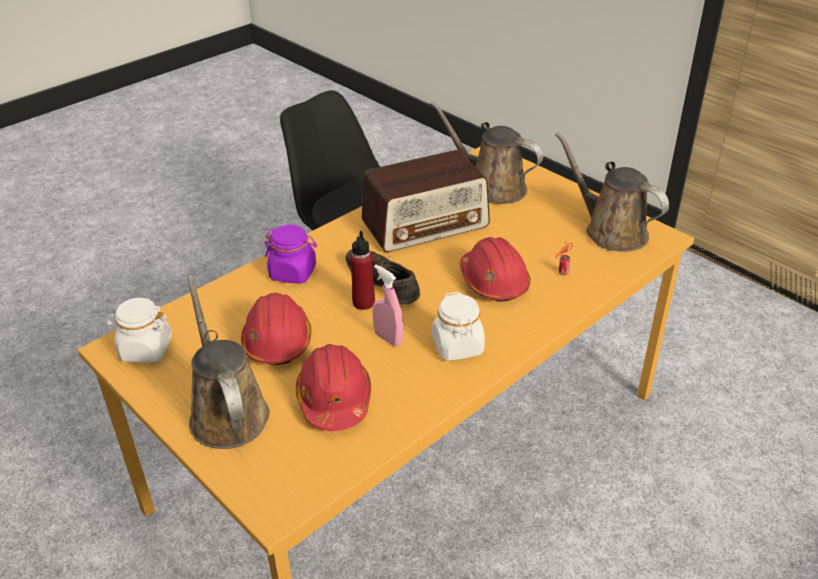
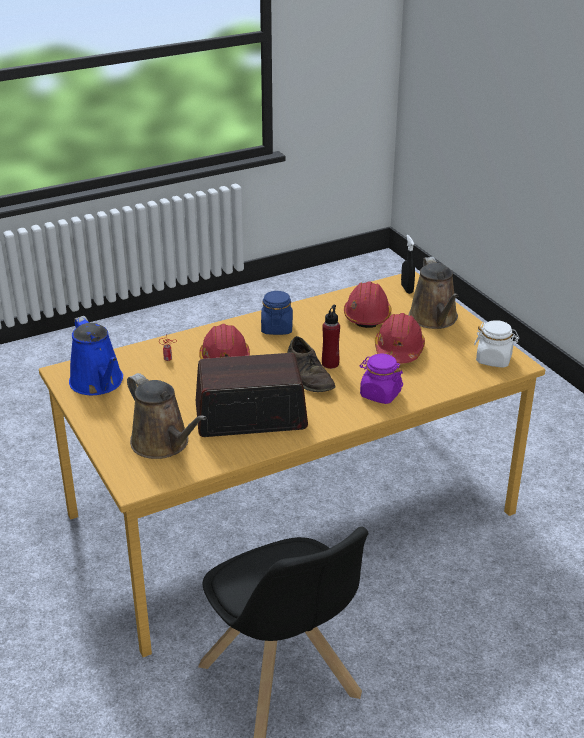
camera: 165 degrees left, 5 degrees down
(277, 480) = (407, 289): none -> black spray bottle
(388, 338) = (321, 339): pink spray bottle -> none
(458, 346) = (277, 328): white jar -> blue jar
(610, 231) = (98, 383): brown watering can -> blue watering can

